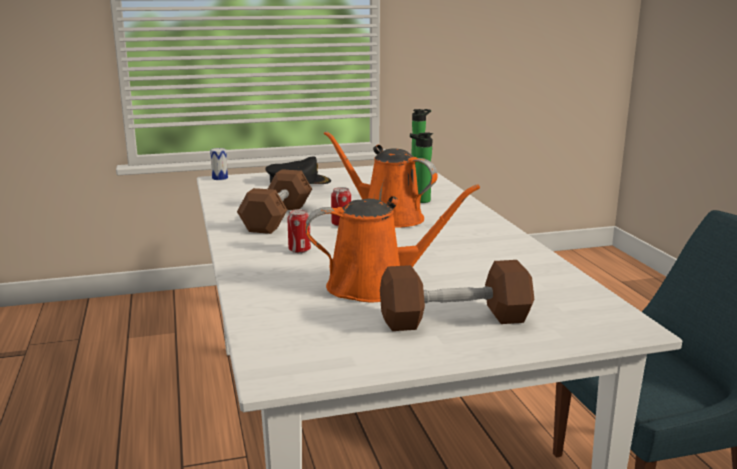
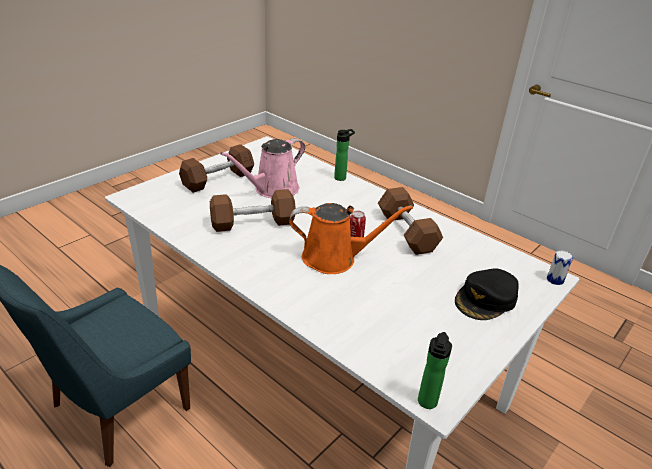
camera: 145 degrees right, 15 degrees up
(299, 250) = (345, 204): can -> none
(375, 286) = (273, 189): orange watering can -> pink watering can
(419, 200) = (337, 298): bottle -> bottle (341, 177)
(447, 257) = (253, 223): none -> brown dumbbell

